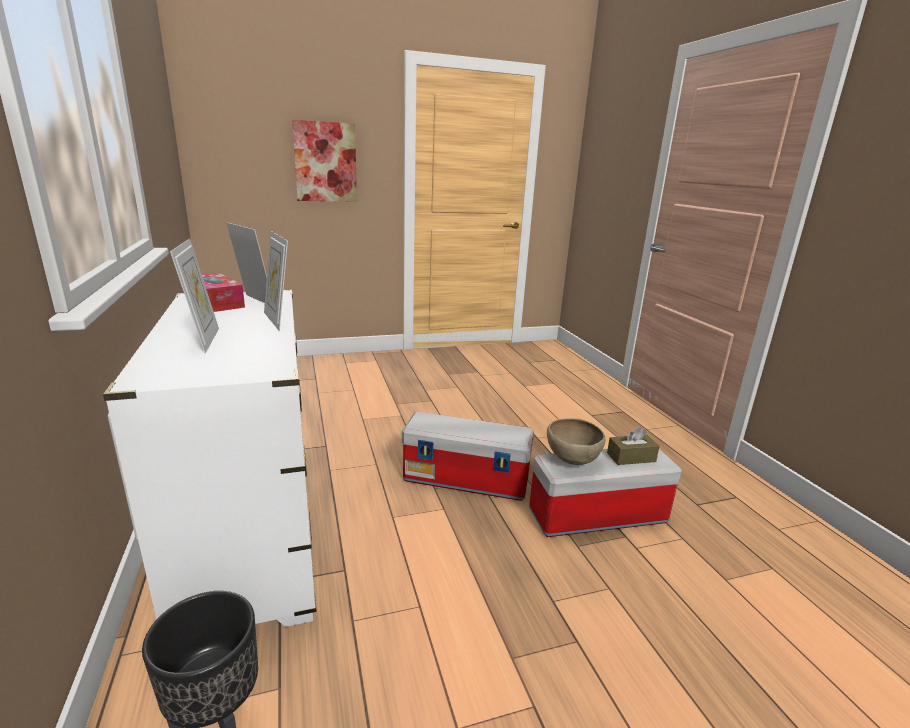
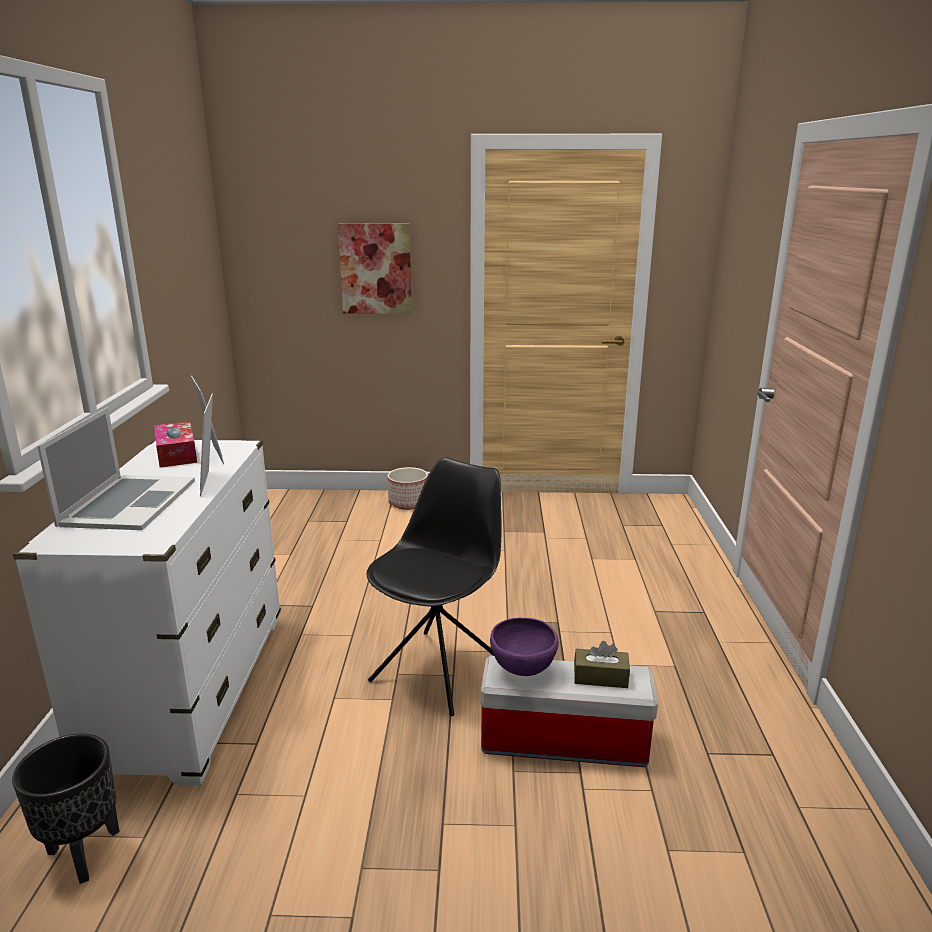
camera: 20 degrees right, 0 degrees up
(203, 340) = (128, 502): picture frame -> laptop
(359, 361) = (408, 503): none -> planter
(467, 479) = (439, 670): storage box -> black chair
(571, 461) = (522, 670): brown bowl -> purple bowl

